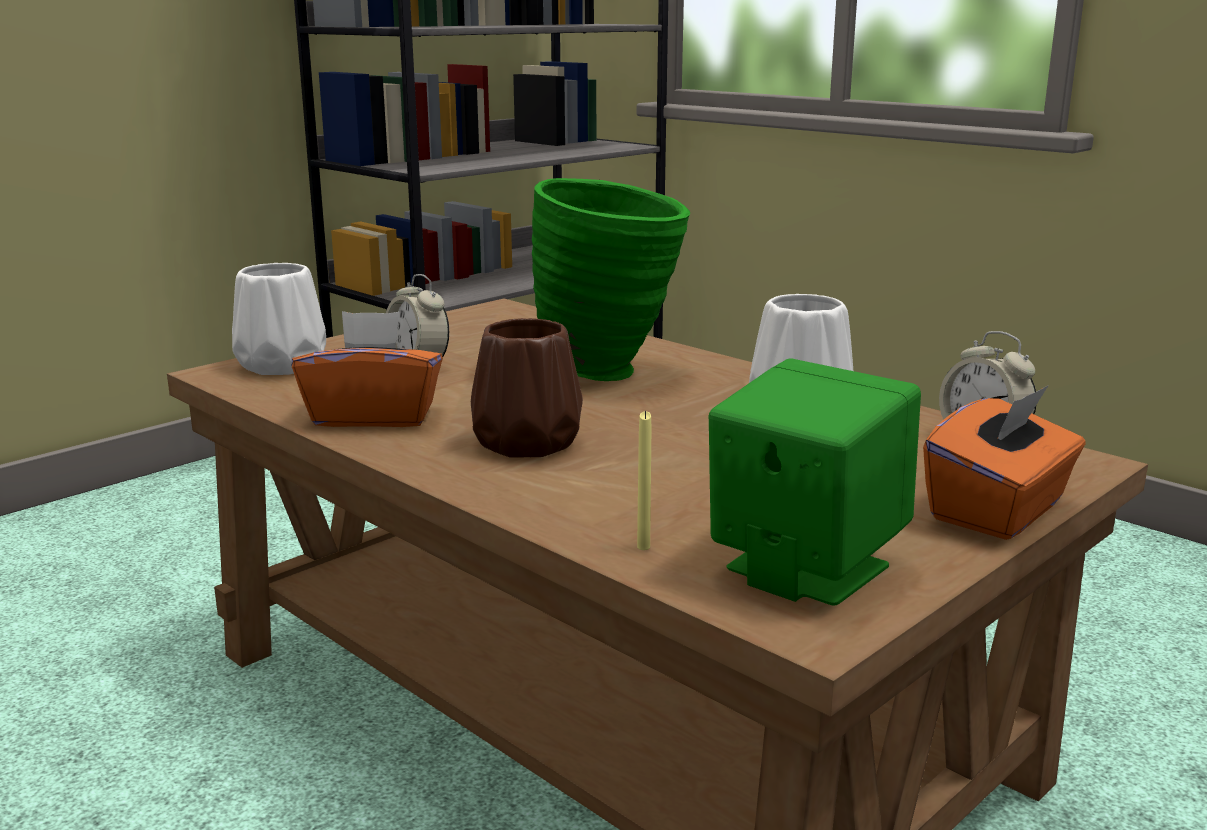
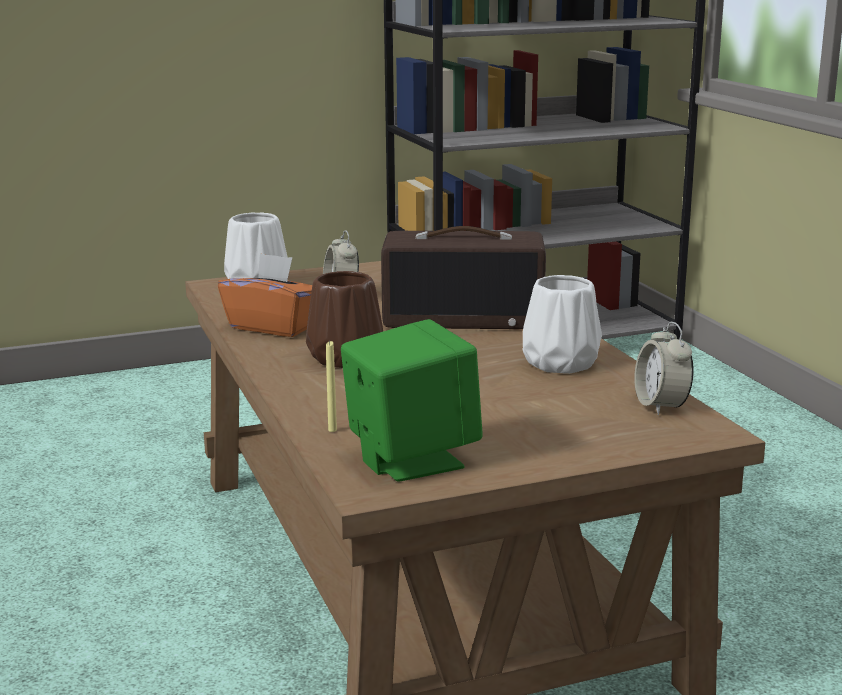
camera: 25 degrees right, 0 degrees up
(611, 372) = (464, 318): green vase -> radio
(999, 511) = (592, 451): orange tissue box -> none

